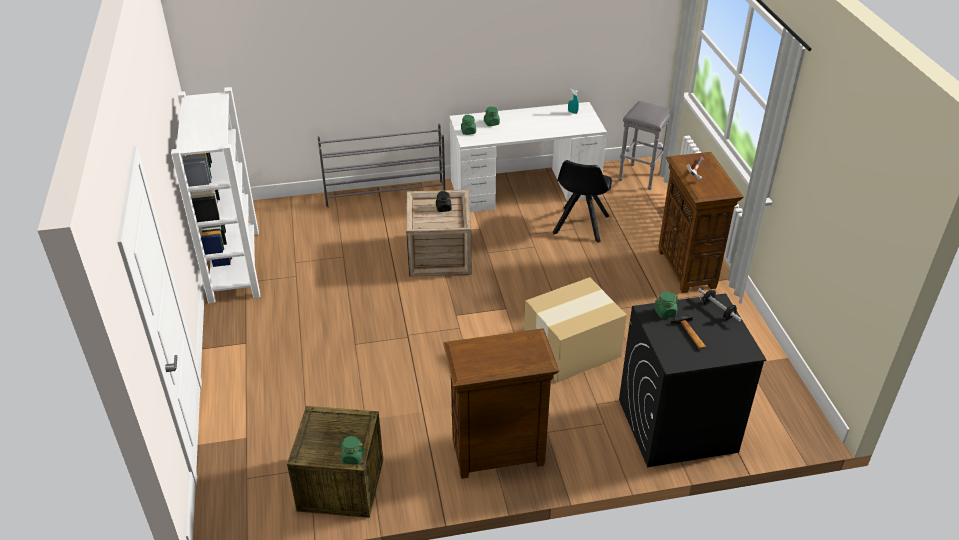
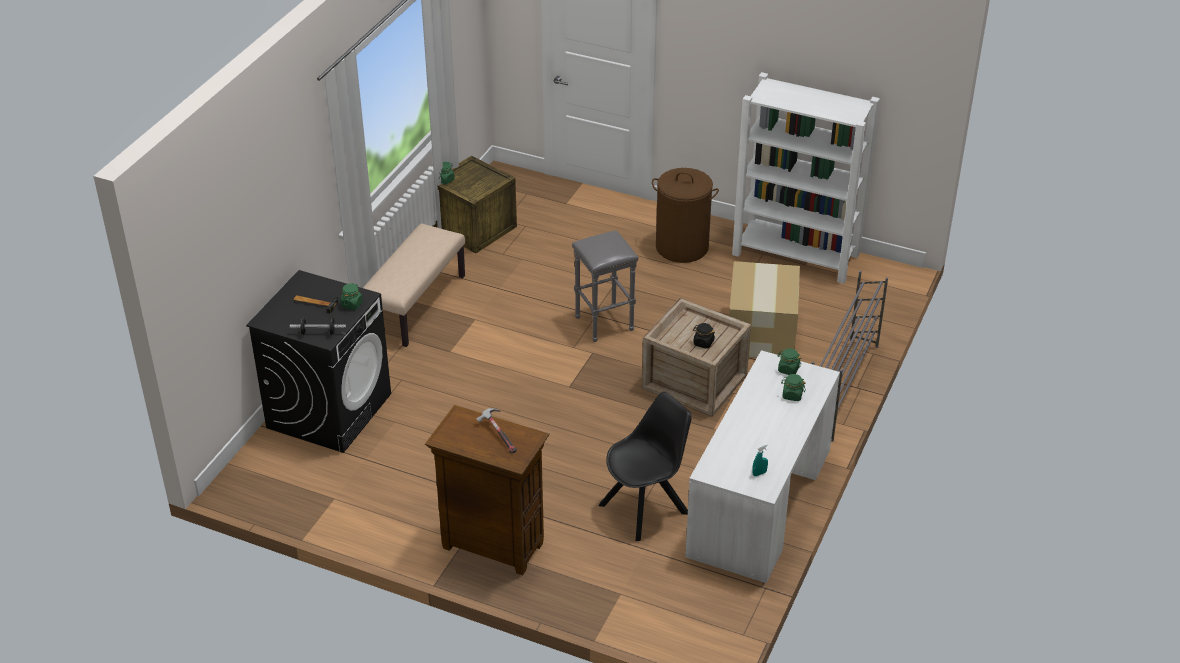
camera: 125 degrees right, 0 degrees up
(268, 328) = (682, 247): none -> brown laundry basket
(497, 456) = (415, 304): brown cabinet -> beige bench
(570, 349) = (475, 398): cardboard box -> cardboard box (762, 332)
(580, 225) = (645, 508): black chair -> black chair turned 90 degrees clockwise
(641, 177) = (693, 623): grey stool -> grey stool (603, 323)

